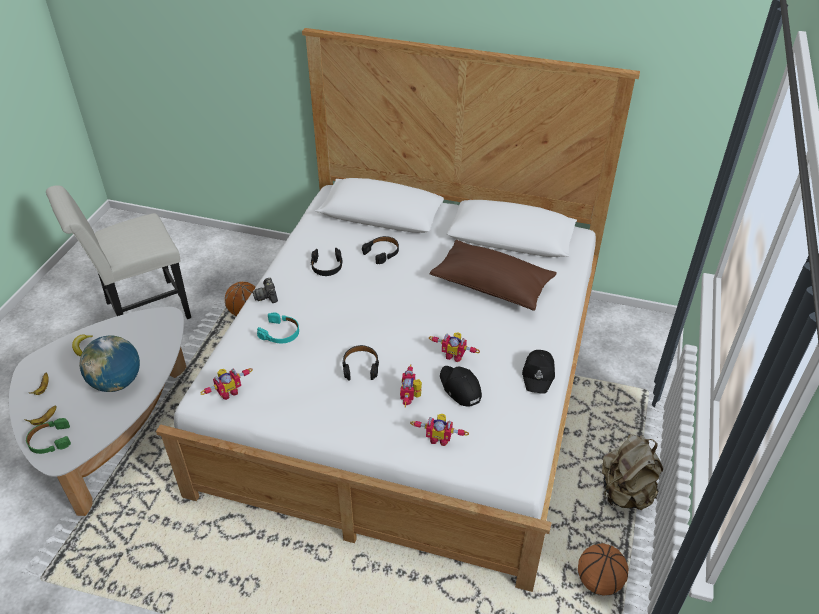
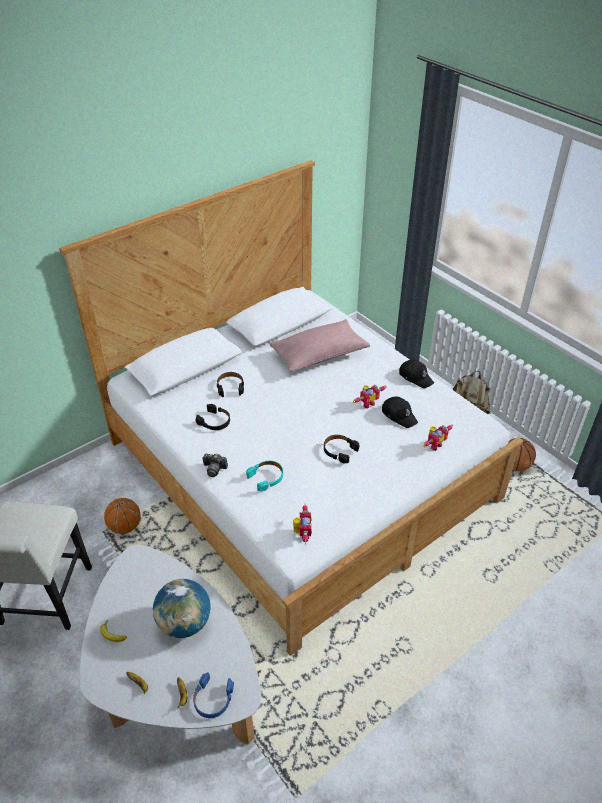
camera: 55 degrees left, 0 degrees up
(50, 440) = (212, 699): green headphones -> blue headphones
(411, 398) = (388, 441): toy robot -> none
(459, 388) = (399, 415): black cap -> black cap turned 135 degrees counterclockwise
(492, 286) = (319, 355): brown pillow -> pink pillow

